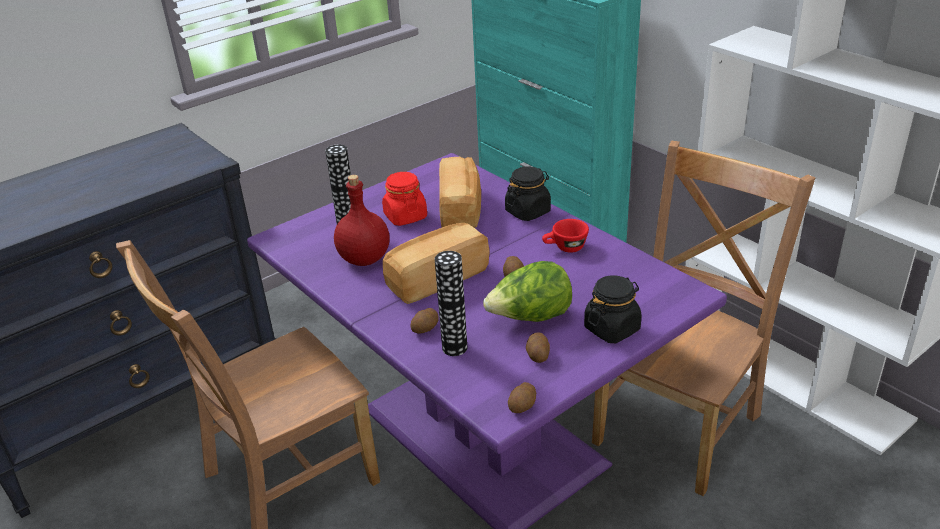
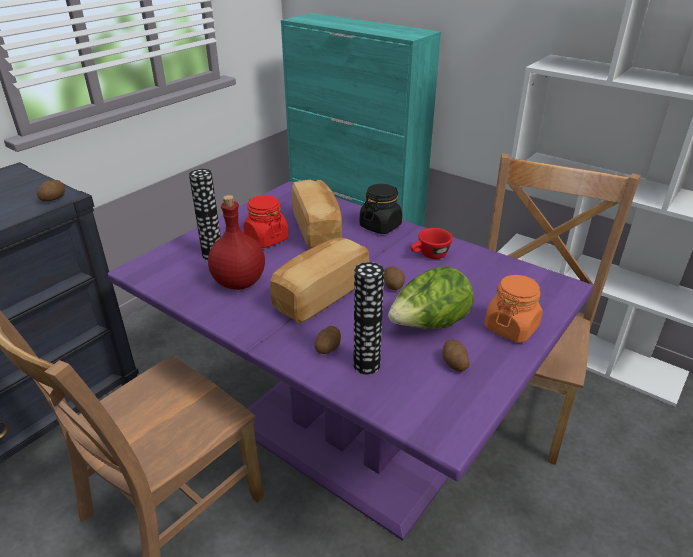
camera: 15 degrees left, 0 degrees up
(522, 406) = (465, 422): potato -> potato (54, 199)
(612, 328) = (511, 327): black jar -> orange jar

